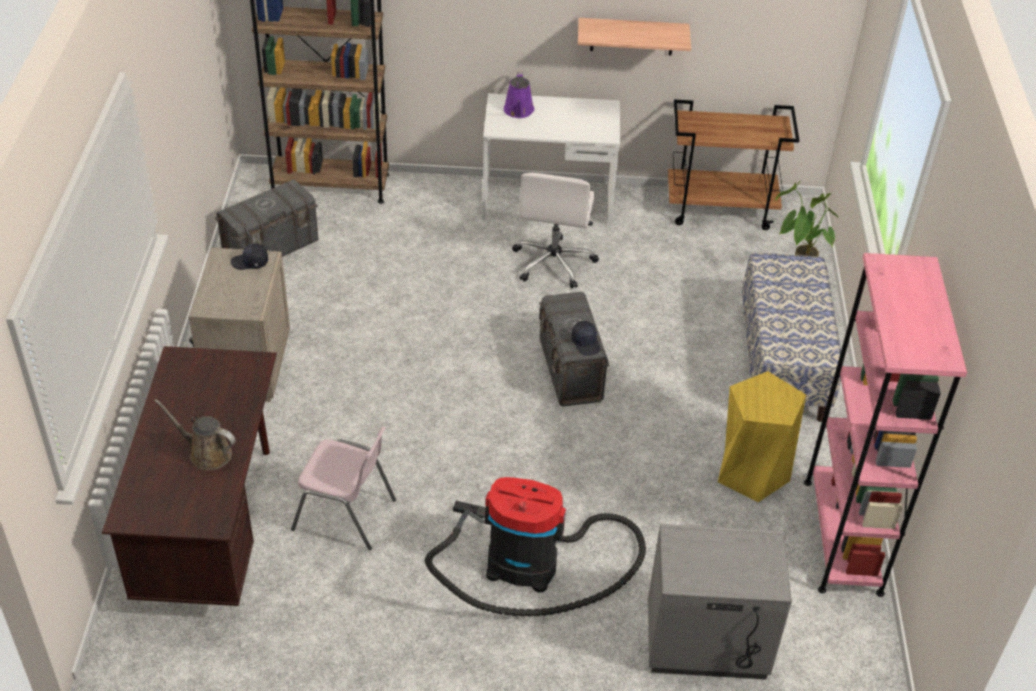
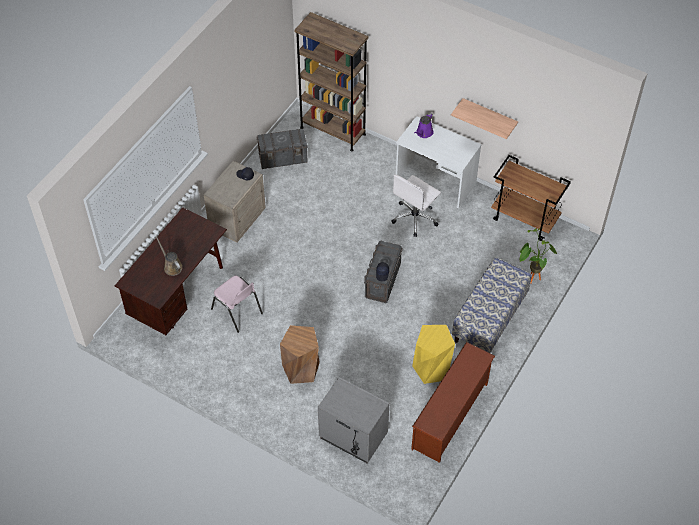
camera: 30 degrees right, 10 degrees up
(531, 565) = (301, 369): vacuum cleaner -> brown stool
(842, 536) = (451, 416): pink bookcase -> brown shoe rack

